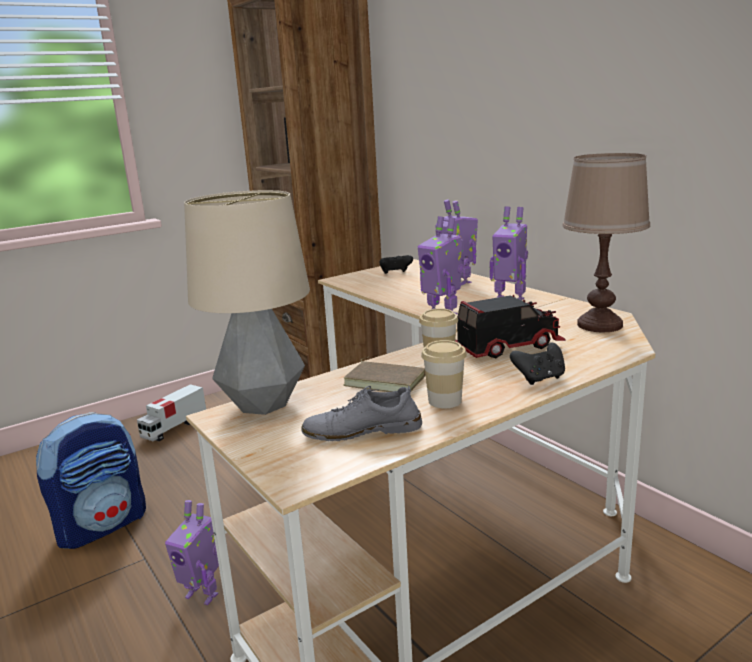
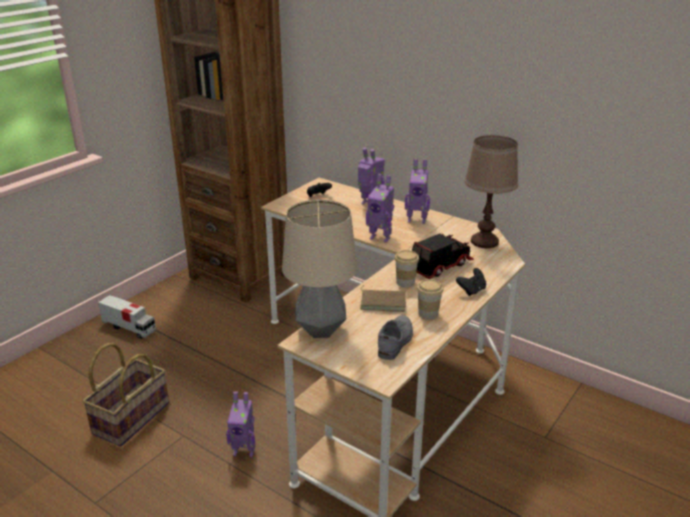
camera: 20 degrees left, 10 degrees up
(102, 525) = (131, 417): backpack -> basket
(174, 427) = (129, 328): toy truck -> toy truck turned 75 degrees counterclockwise
(362, 430) = (395, 341): grey shoe -> grey shoe turned 135 degrees clockwise

